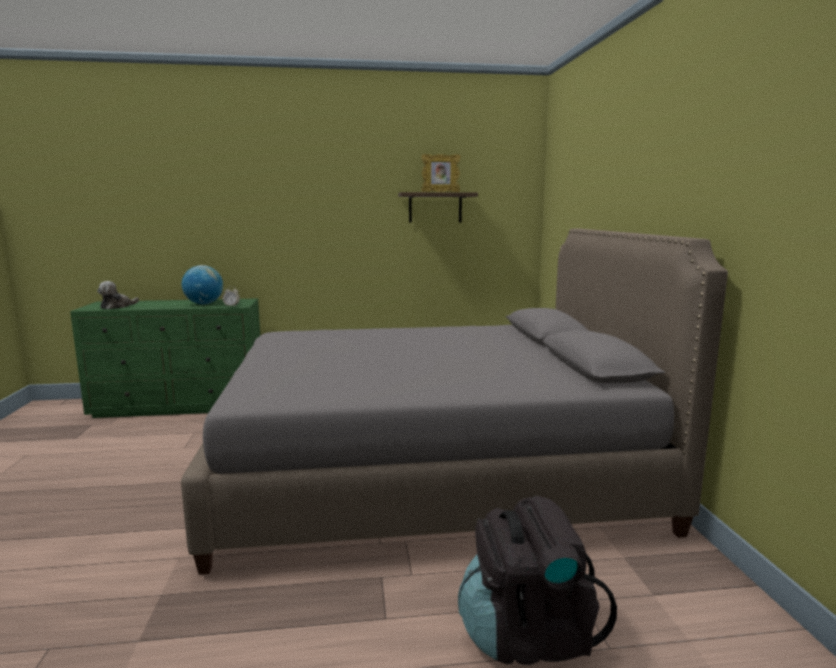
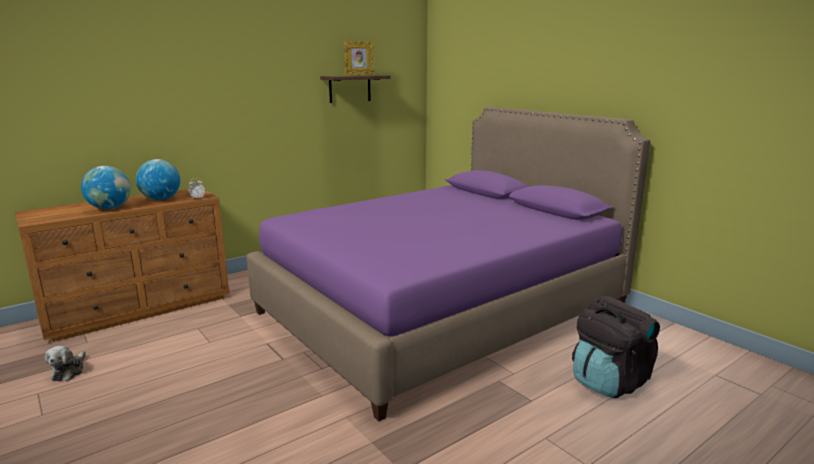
camera: 30 degrees left, 5 degrees up
(117, 306) = (65, 214): plush toy -> plush toy (69, 371)
(154, 306) = (110, 208): none -> globe
(181, 405) = (140, 308): green dresser -> brown dresser
(430, 473) = (441, 310): grey bed -> purple bed

